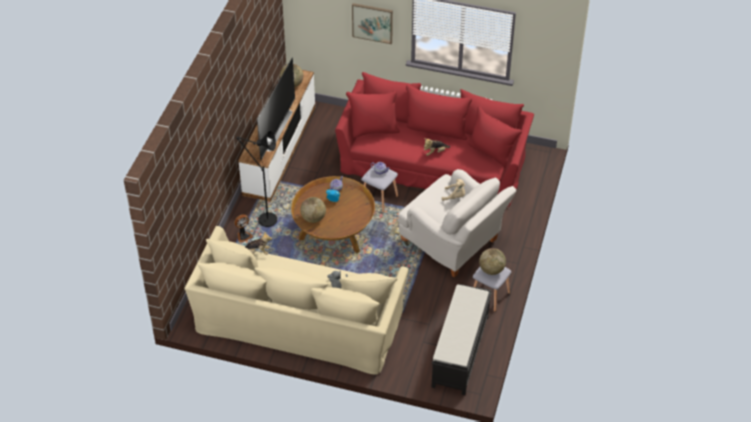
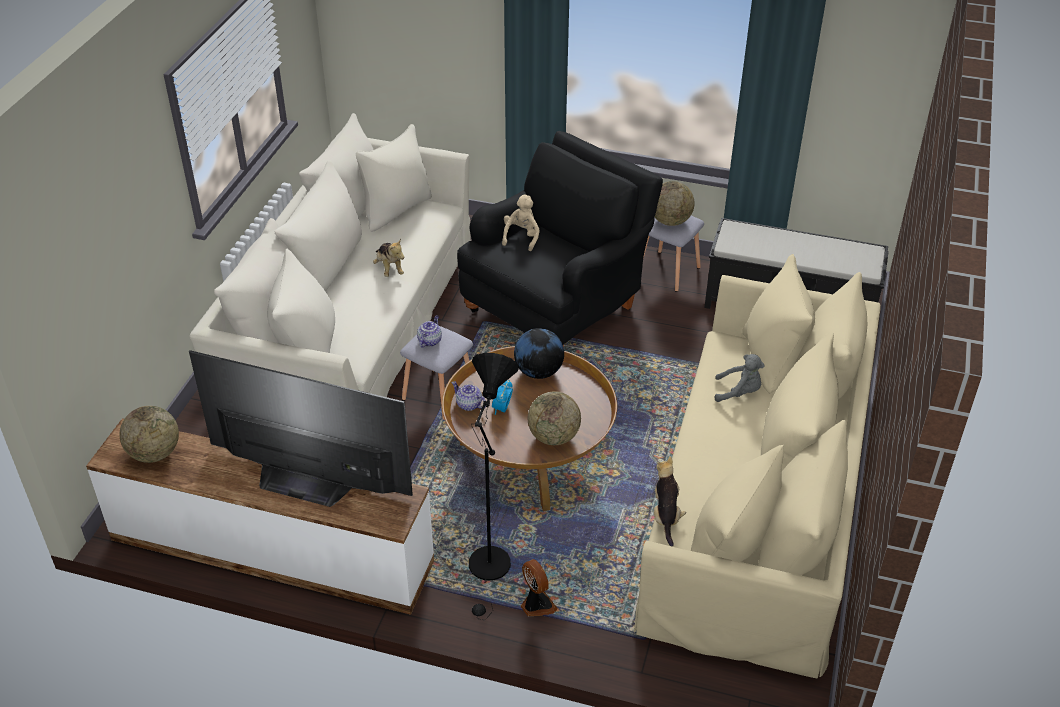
camera: 90 degrees left, 5 degrees down
(359, 213) = (539, 372): none -> globe
(372, 22) = (140, 206): picture -> none
(433, 163) = (353, 323): red sofa -> beige sofa
(453, 245) = (557, 305): white armchair -> black armchair

